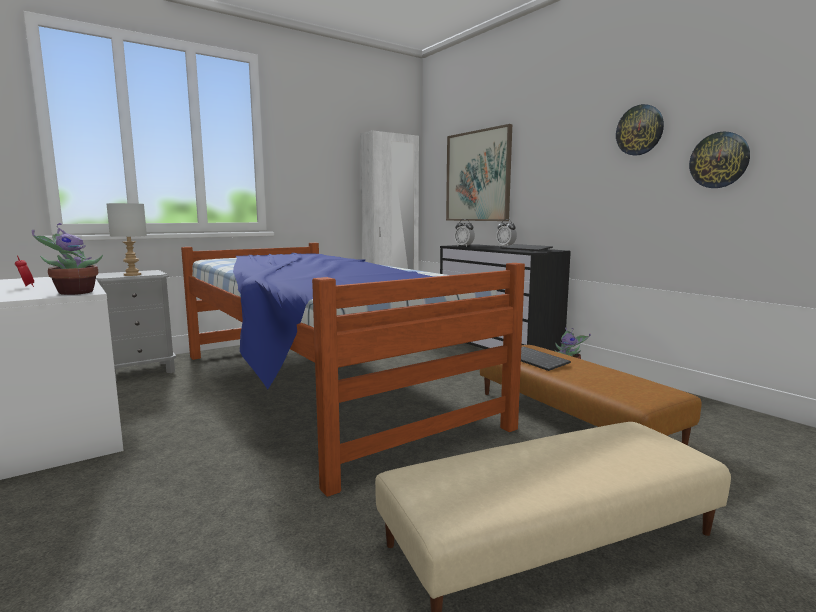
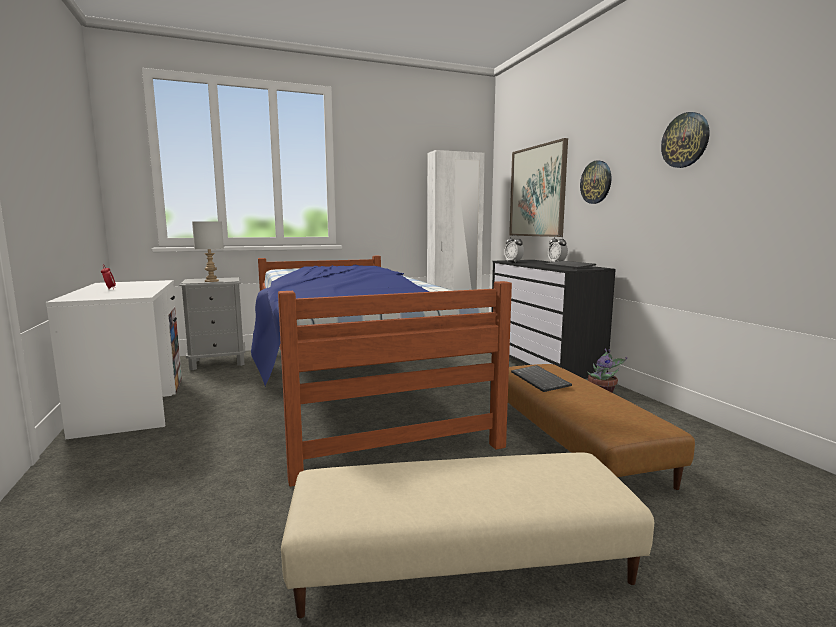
camera: 15 degrees right, 0 degrees up
(73, 292) = (131, 295): potted plant -> none
(719, 160) = (766, 171): wall clock -> wall clock (596, 182)

